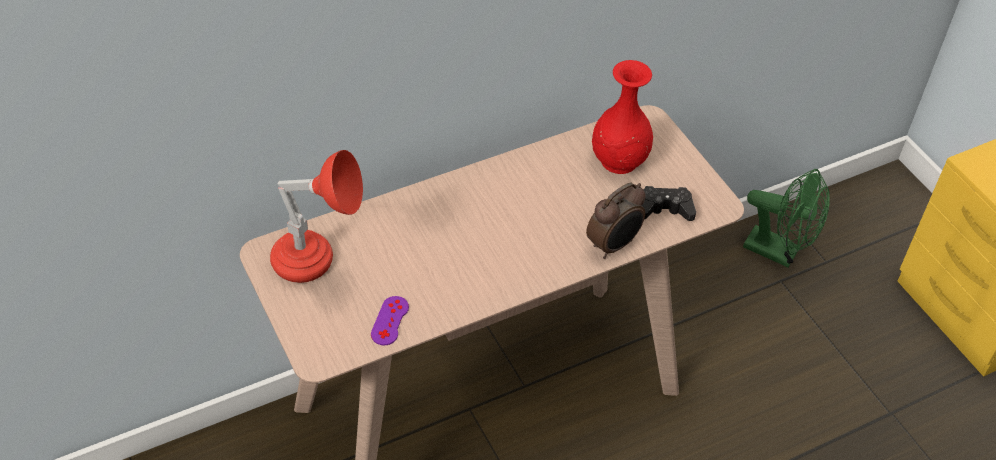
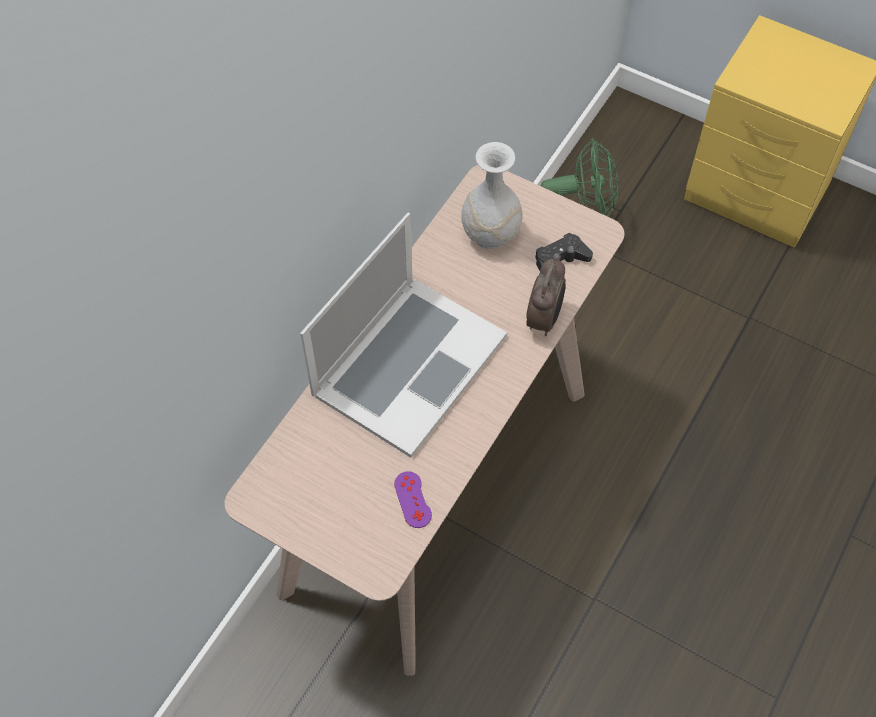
camera: 30 degrees left, 10 degrees up
(318, 266) = (310, 484): red table lamp -> none
(469, 221) = (408, 364): none -> laptop
(618, 160) = (489, 234): red vase -> white vase

